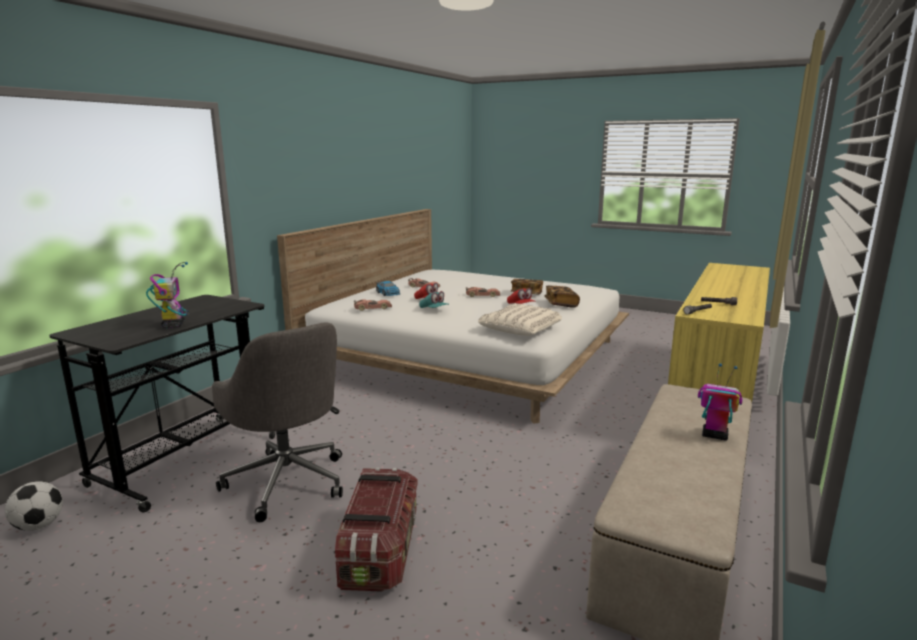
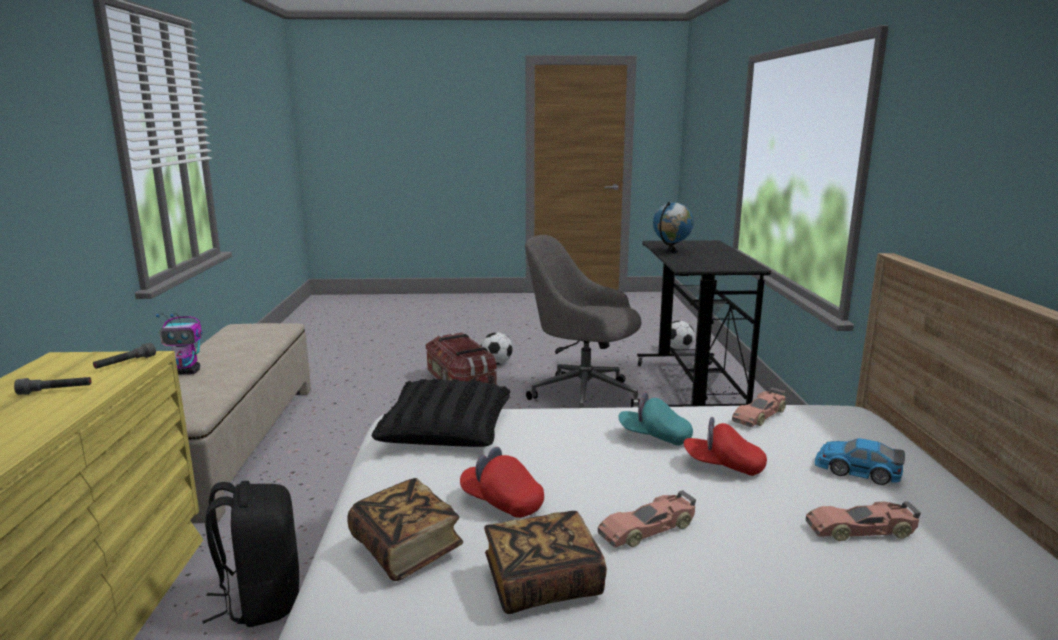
camera: 150 degrees right, 0 degrees up
(173, 325) = (671, 251): toy robot -> globe
(281, 587) = (496, 363): none -> football
(520, 328) = (445, 429): beige pillow -> black pillow
(617, 407) = (261, 600): none -> black backpack

